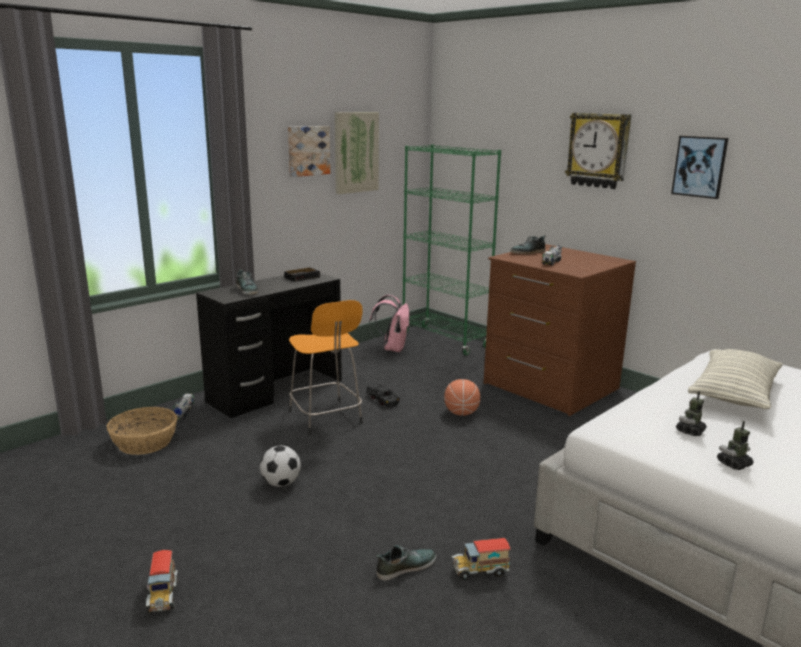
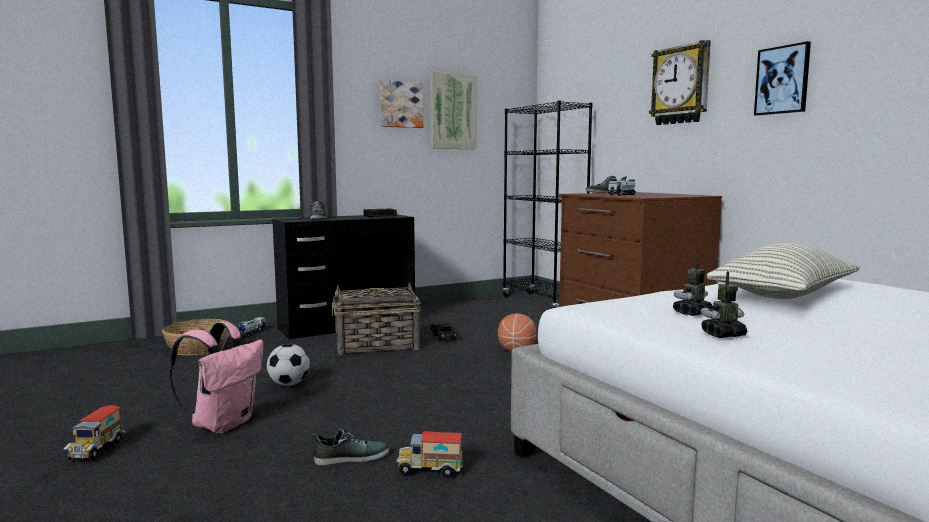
camera: 15 degrees right, 10 degrees down
(326, 419) = (376, 345): orange stool -> basket
(392, 348) = (485, 305): pink backpack -> pink backpack (223, 424)
(444, 340) = (543, 303): green bookcase -> black bookcase

